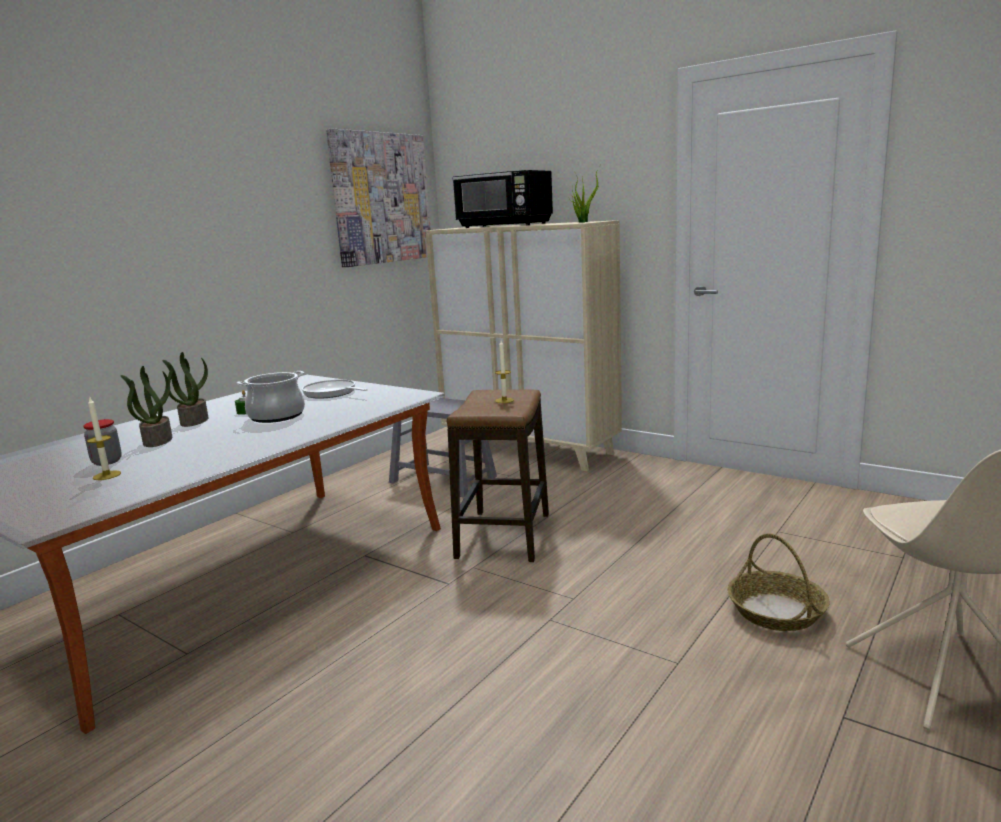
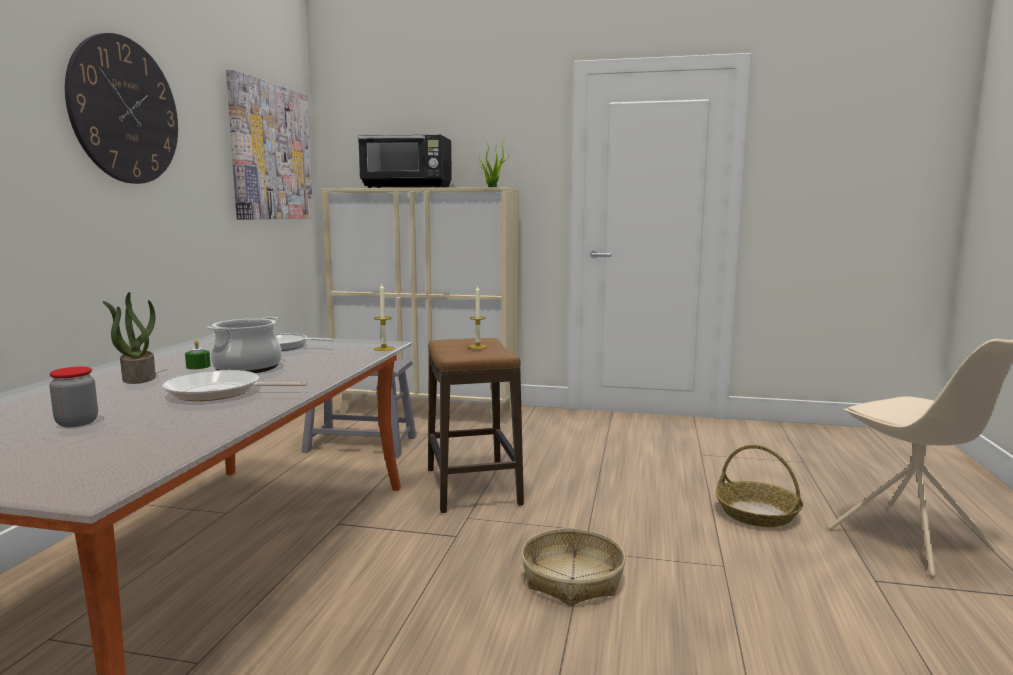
camera: 25 degrees left, 5 degrees down
(107, 475) = (104, 435): candle -> candle (383, 349)
(157, 440) = (118, 398): potted plant -> none
(219, 187) = (125, 110): none -> wall clock
(225, 440) = (219, 392): none -> frying pan
(514, 645) = (572, 578): none -> basket

